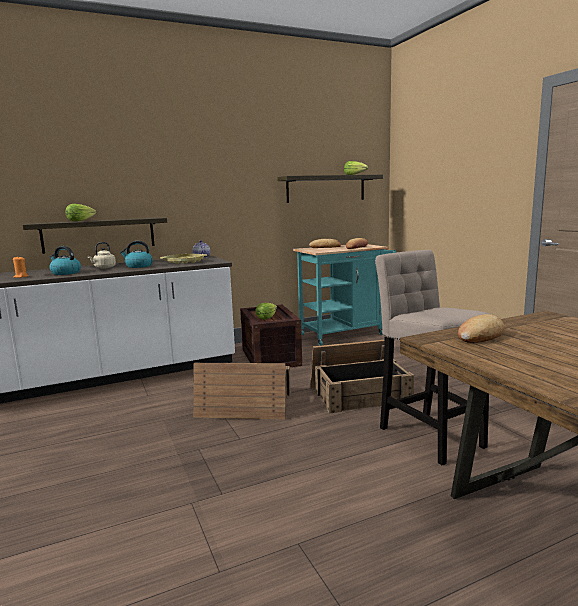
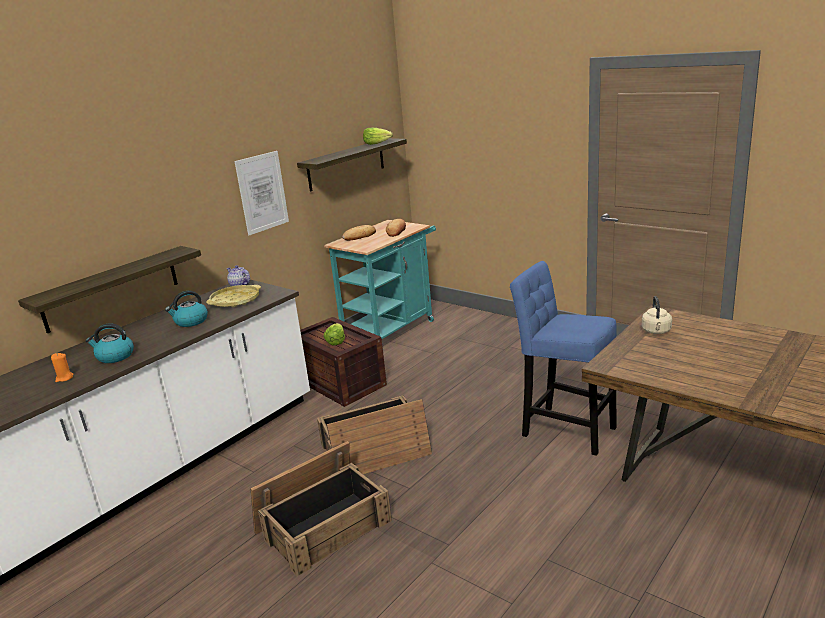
camera: 25 degrees left, 10 degrees up
(80, 221) = (92, 278): lettuce -> none
(104, 268) = (147, 334): beige kettle -> beige kettle (656, 331)
(241, 193) = (262, 192): none -> picture
(360, 394) = (474, 404): crate -> crate (323, 525)
(427, 434) = (564, 429): beige stool -> blue stool
(480, 335) = (635, 350): bread -> none

